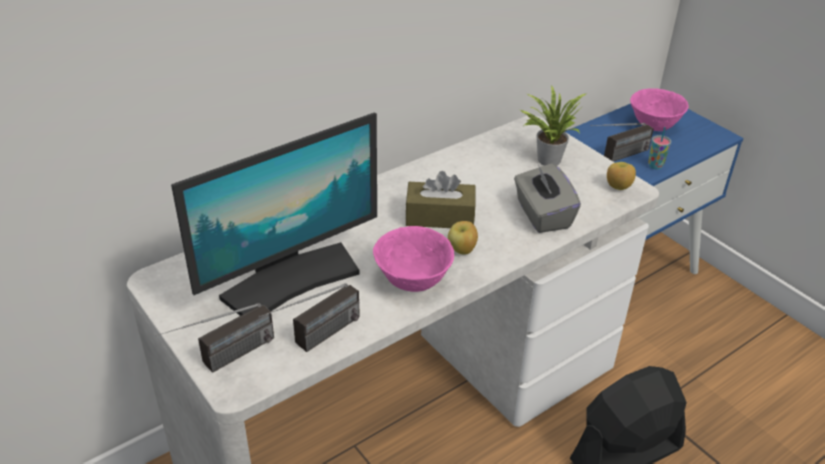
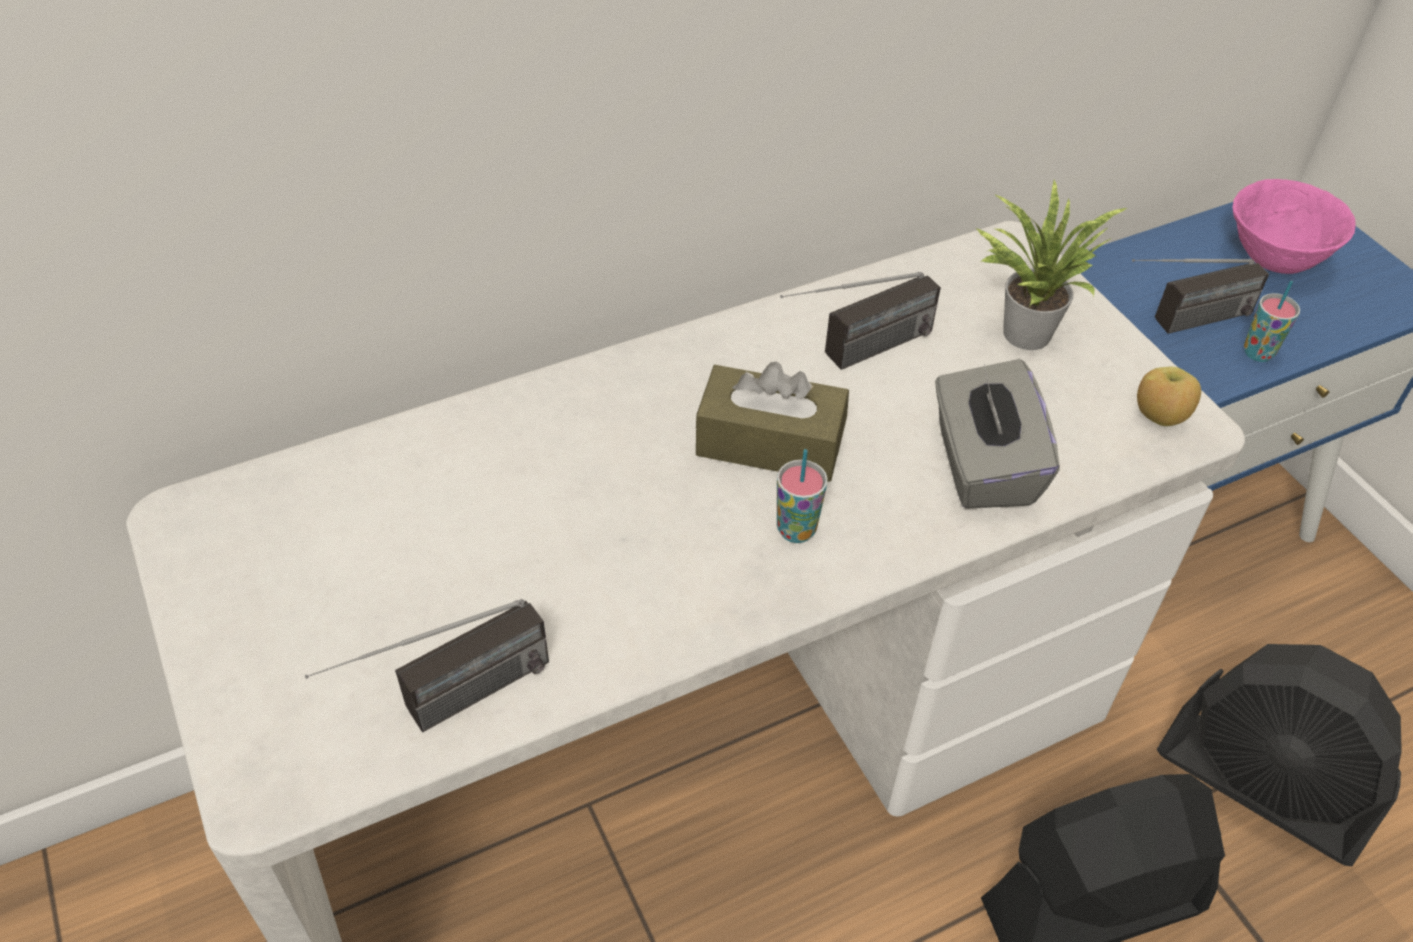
camera: 10 degrees right, 10 degrees up
(223, 361) = (255, 728): radio -> radio (855, 354)
(291, 280) = (436, 555): monitor -> none
(412, 282) = (676, 593): pink bowl -> none
(462, 250) = (796, 530): apple -> cup
(697, 387) = (1262, 786): none -> black fan

